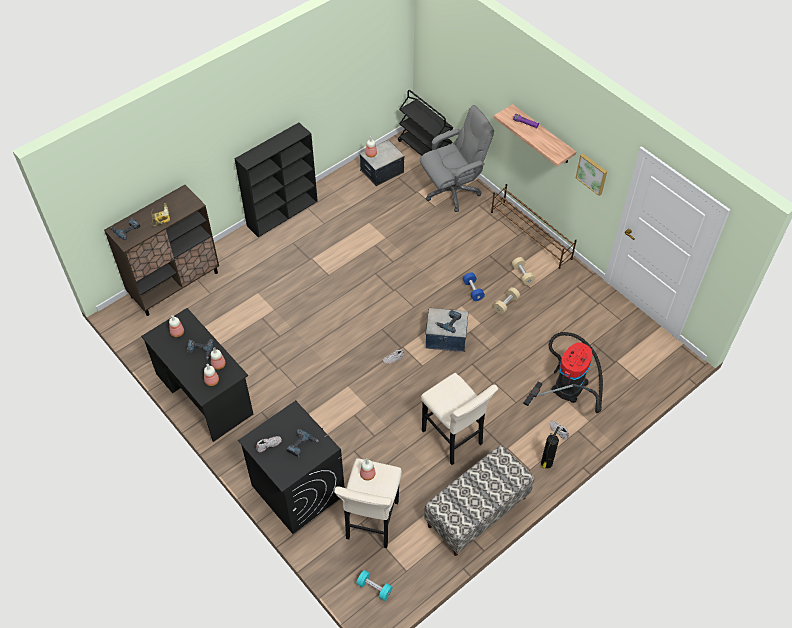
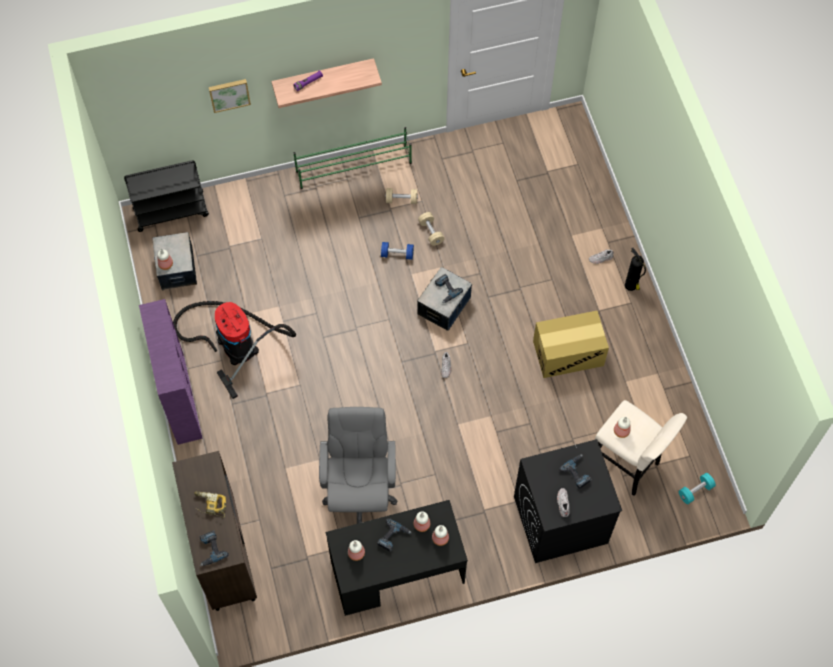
camera: 65 degrees left, 10 degrees up
(283, 213) = (180, 398): black bookcase -> purple bookcase
(453, 191) = (249, 211): grey office chair -> grey office chair (359, 490)
(453, 440) = (568, 353): beige stool -> cardboard box
(477, 512) = (655, 368): bench -> none
(531, 235) = (354, 167): brown shoe rack -> green shoe rack
(570, 382) = (552, 222): vacuum cleaner -> vacuum cleaner (234, 343)
(592, 173) = (400, 61): picture -> picture (229, 94)

